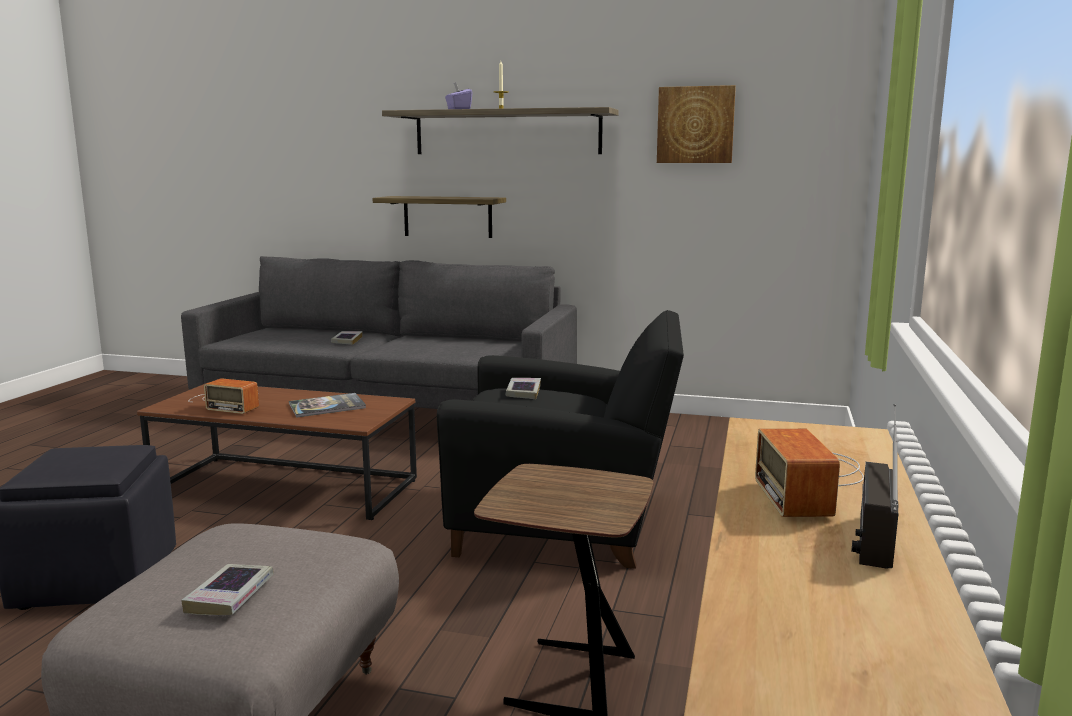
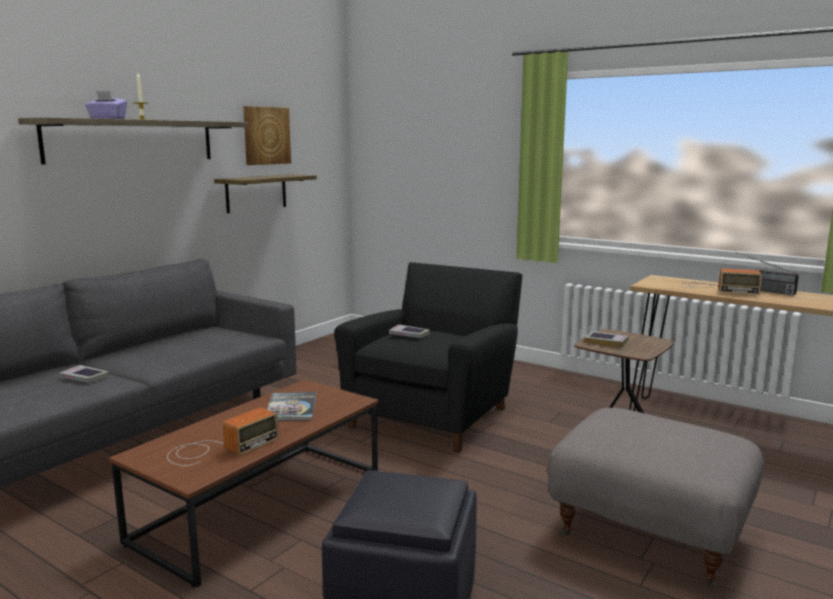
camera: 70 degrees left, 0 degrees up
(230, 596) = (691, 436): book -> book (606, 342)
(447, 216) = (81, 228): shelf -> shelf (256, 193)

